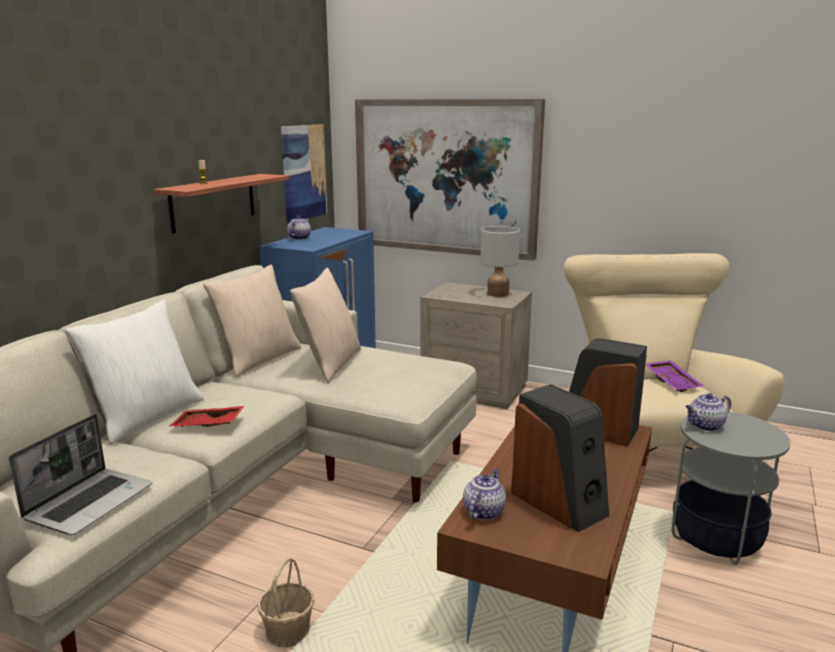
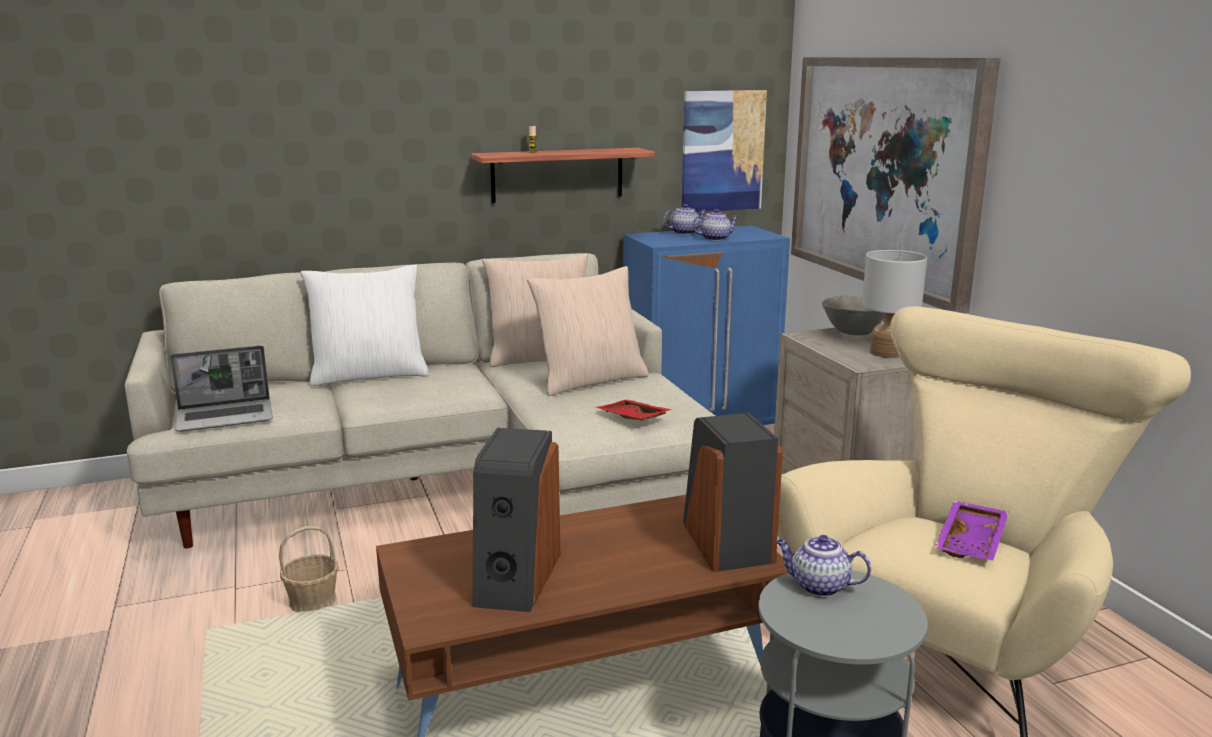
camera: 45 degrees right, 0 degrees up
(208, 425) = (387, 395): red tray -> red tray (631, 419)
(456, 287) = (853, 333): none -> grey bowl
(483, 511) = (441, 550): teapot -> teapot (715, 238)

